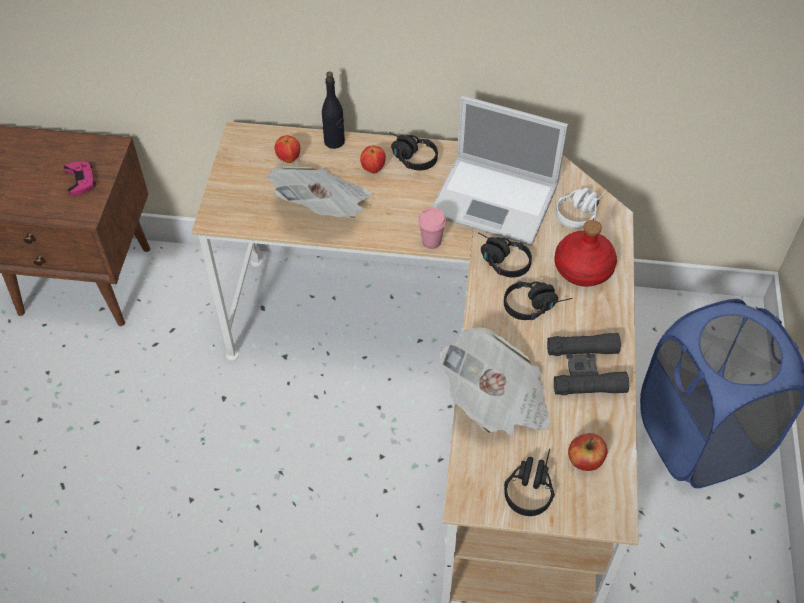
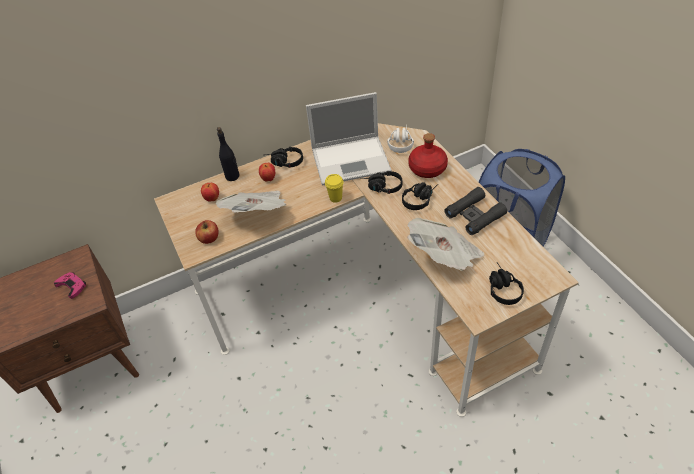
camera: 30 degrees left, 5 degrees down
(431, 241) = (335, 198): pink cup -> yellow cup
(585, 460) = (516, 258): apple -> apple (209, 238)

